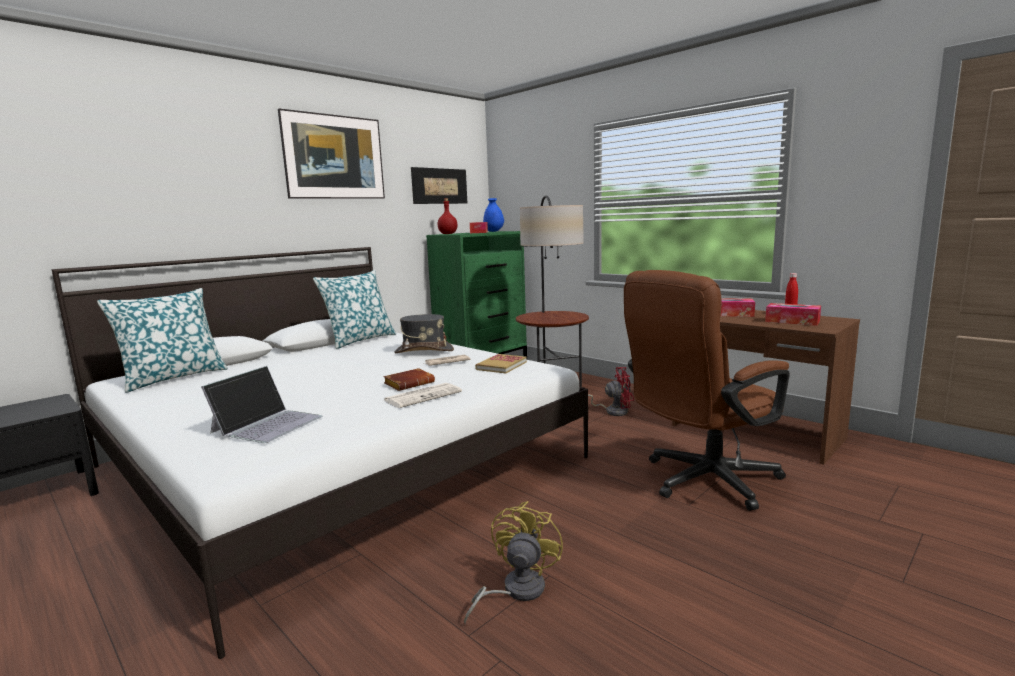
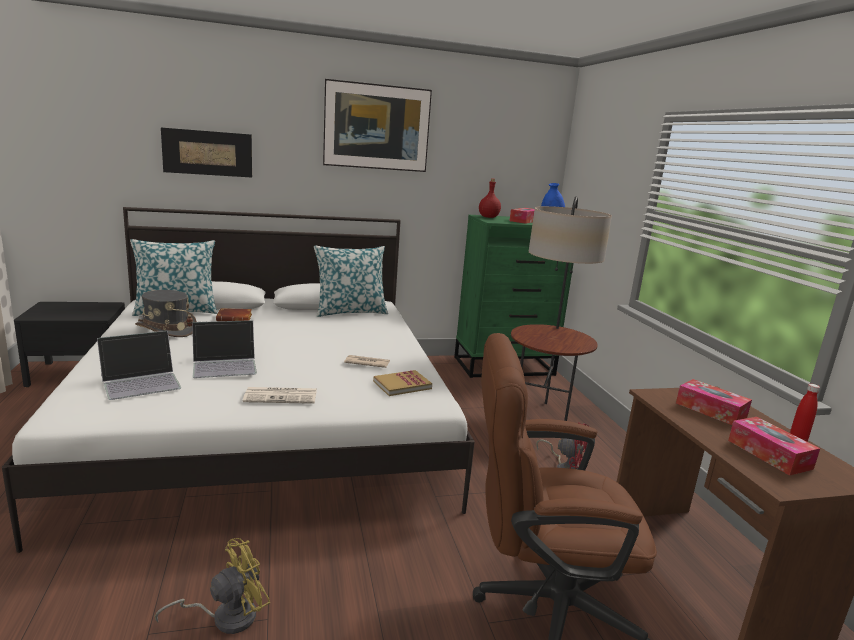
camera: 30 degrees right, 5 degrees up
(326, 393) = (225, 364): none -> laptop
(409, 383) = (298, 377): brown book -> brown book (235, 318)
(424, 351) = (373, 343): grey hat -> grey hat (166, 329)
(439, 186) = (497, 163): picture -> picture (208, 153)

